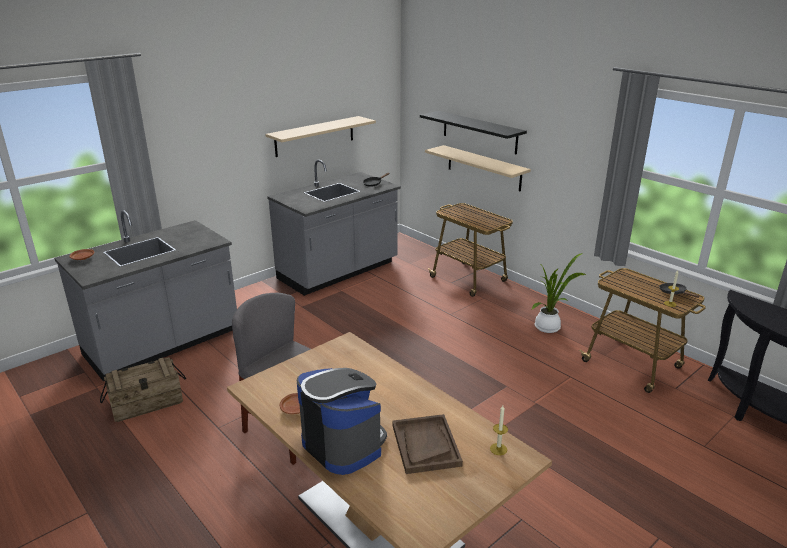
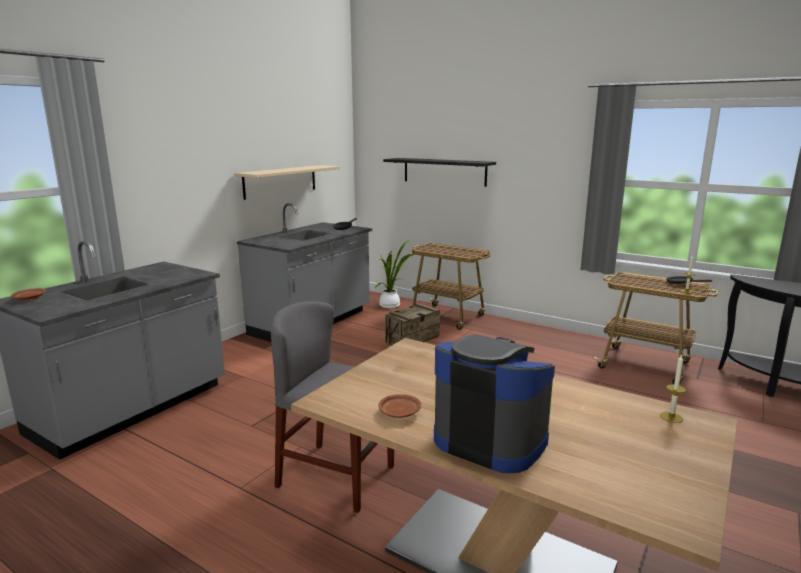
camera: 15 degrees left, 10 degrees down
(147, 403) = (131, 475): crate -> crate (412, 339)
(425, 445) = (588, 426): brown tray -> none
(483, 168) = (451, 206): beige shelf -> none
(549, 327) = (548, 345): potted plant -> potted plant (391, 305)

